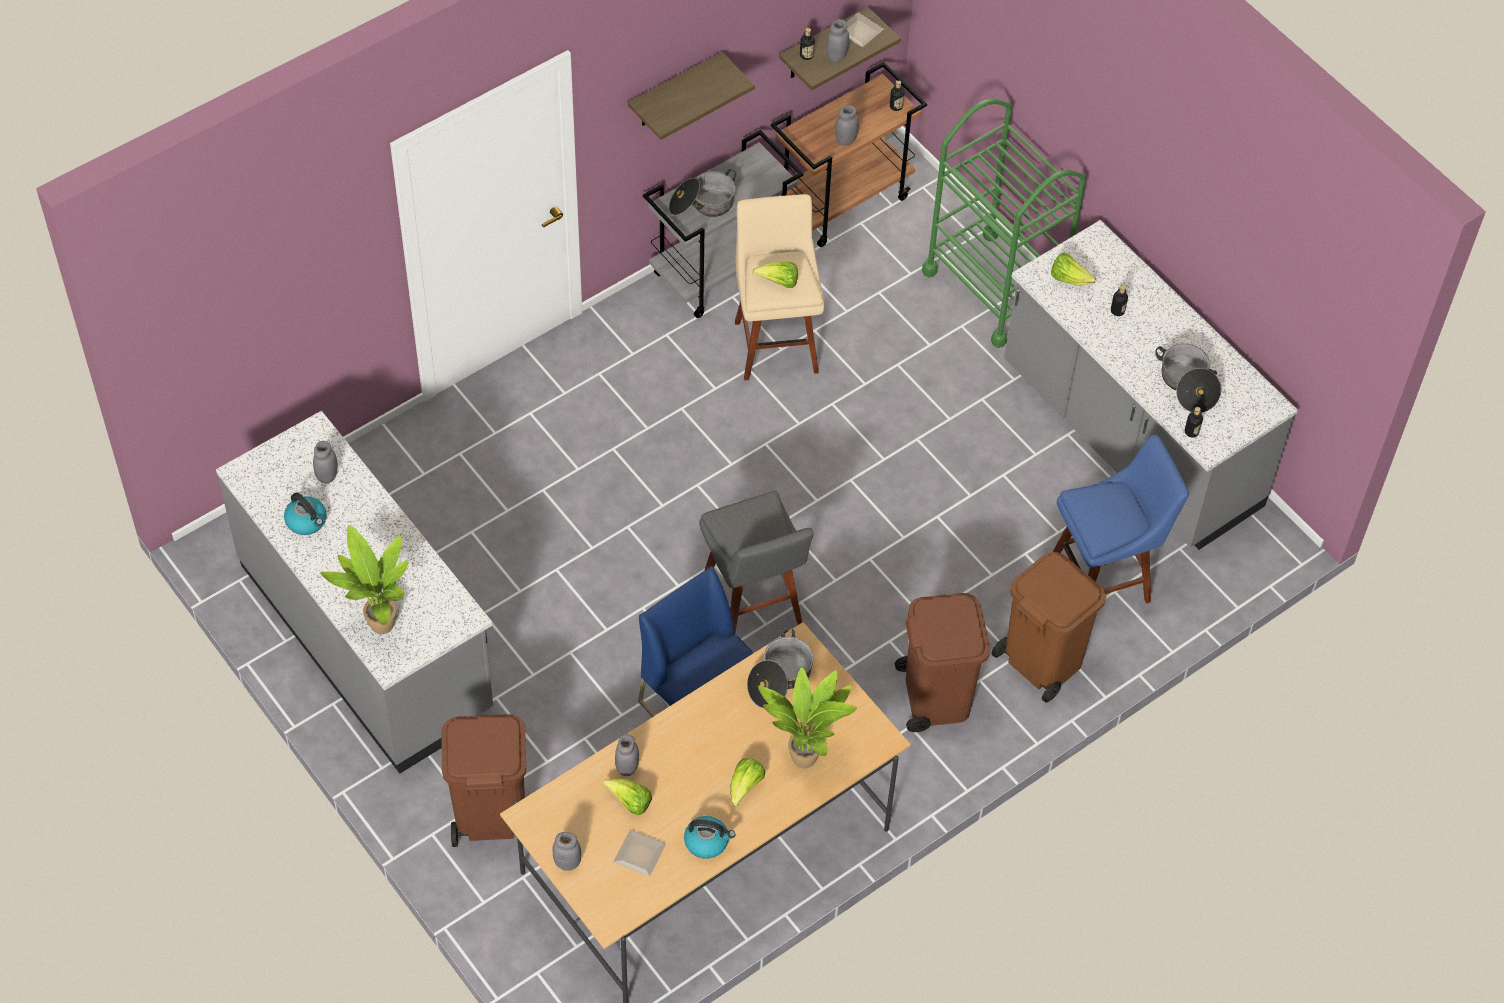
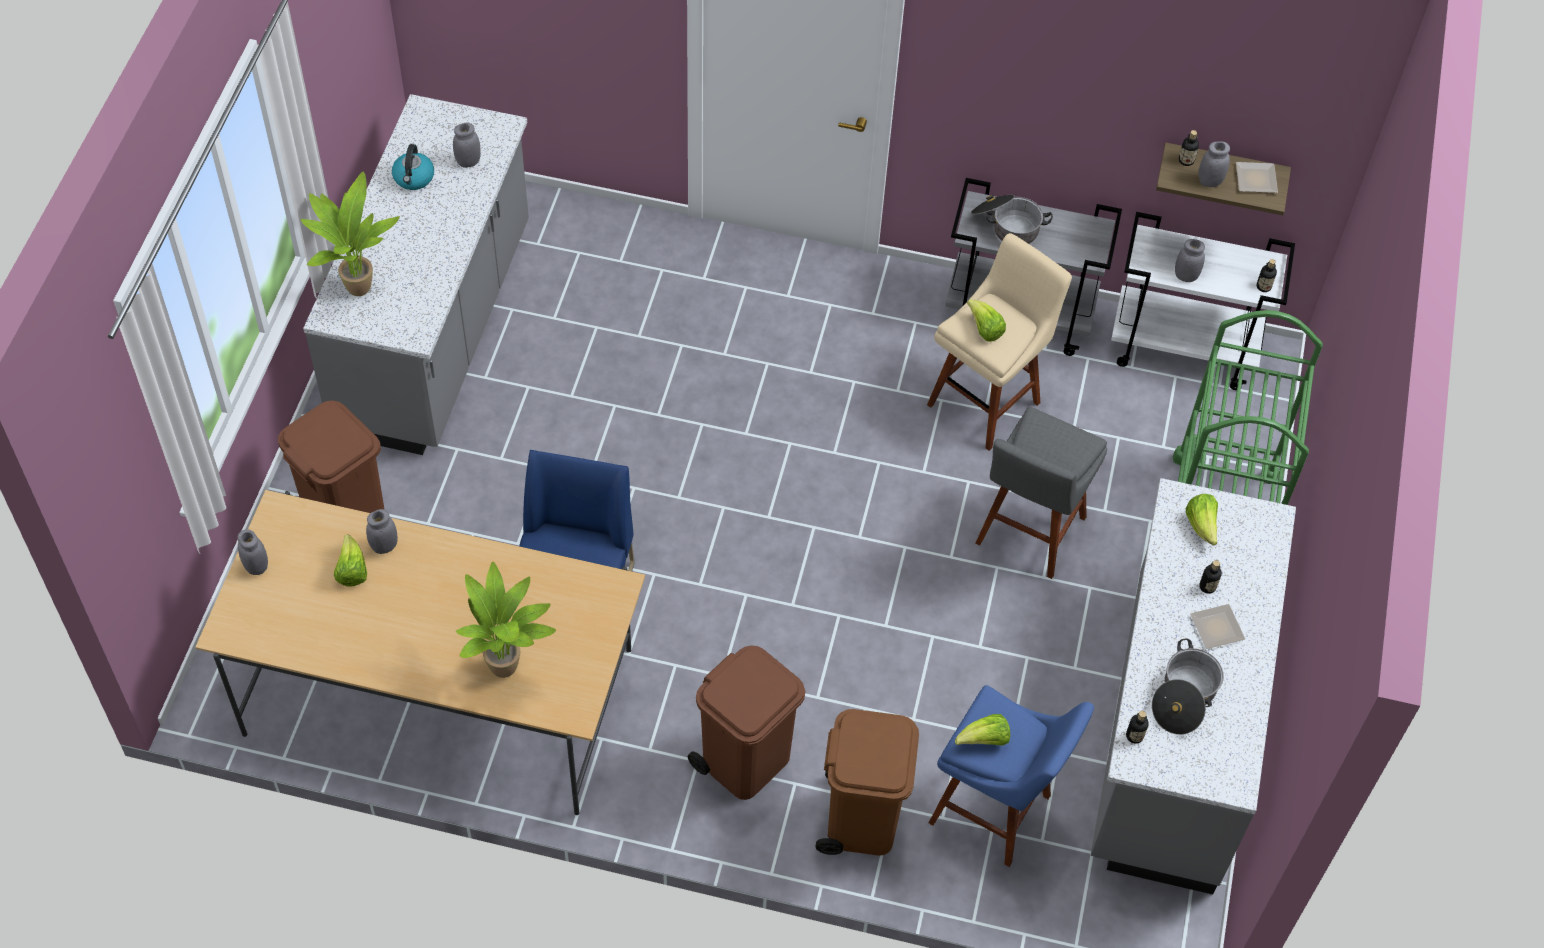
camera: 50 degrees right, 0 degrees up
(637, 855) = (304, 611): plate -> plate (1214, 627)
(675, 92) = (1028, 93): shelf -> none
(707, 842) = (359, 652): kettle -> none
(745, 787) = (438, 643): lettuce -> lettuce (984, 740)
(752, 608) = (706, 564): grey stool -> grey stool (1028, 534)
(780, 679) = (570, 596): cooking pot -> none
(843, 200) = (1184, 348): brown cart -> white cart

